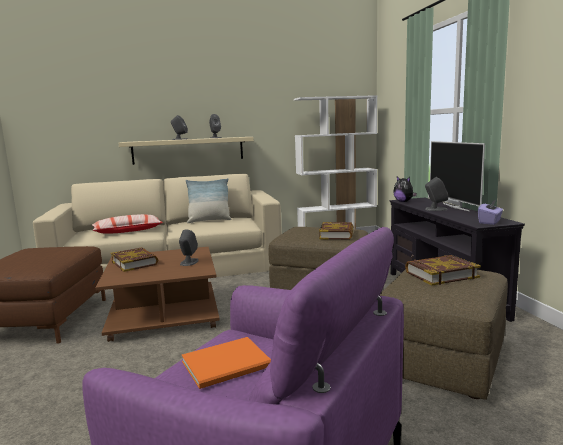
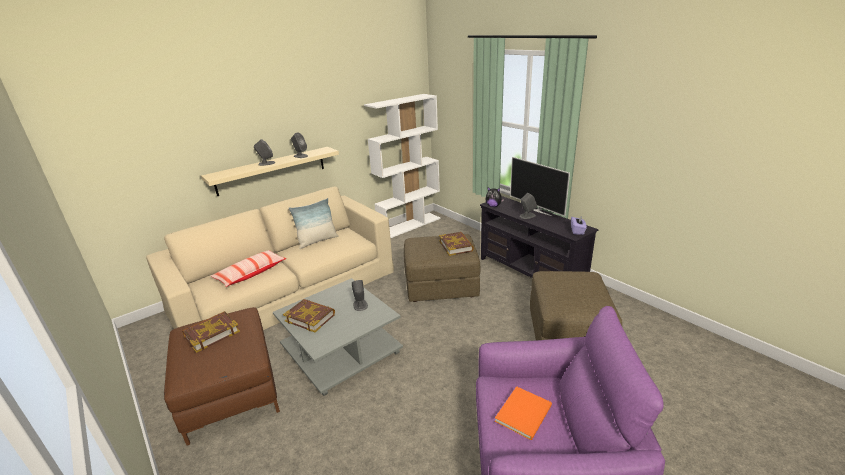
camera: 25 degrees left, 15 degrees up
(165, 313) = (342, 350): brown coffee table -> grey coffee table
(441, 274) = (568, 284): book -> book (212, 334)

